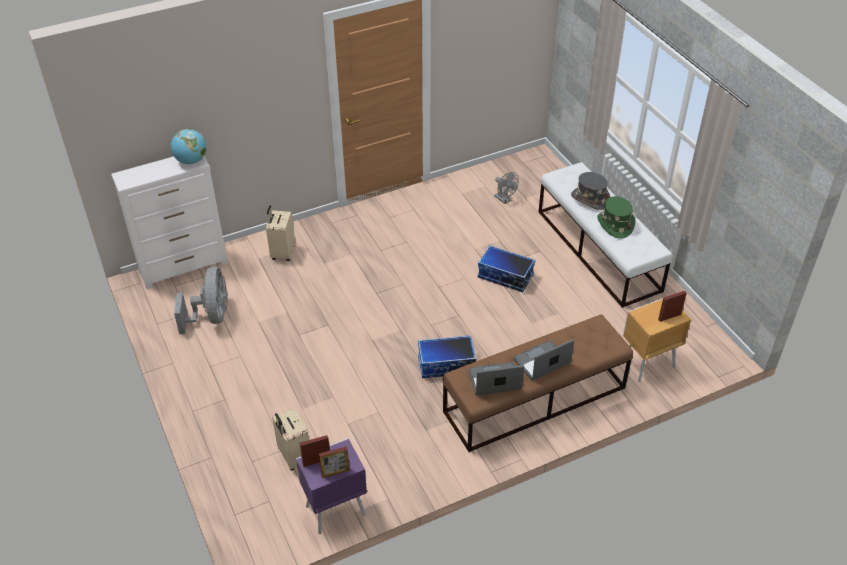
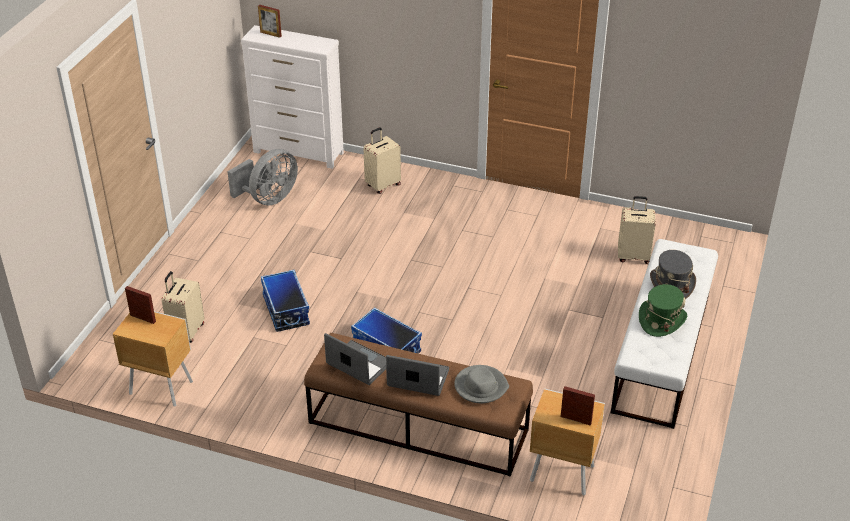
camera: 45 degrees right, 5 degrees down
(191, 161) = (318, 44): globe -> none
(334, 511) = (160, 387): purple nightstand -> brown nightstand
(335, 472) = (143, 334): picture frame -> picture frame (270, 34)
(504, 200) = (633, 256): grey fan -> beige suitcase
(505, 277) = (537, 317): storage box -> storage box (285, 310)
(582, 339) = (480, 386): none -> grey hat

